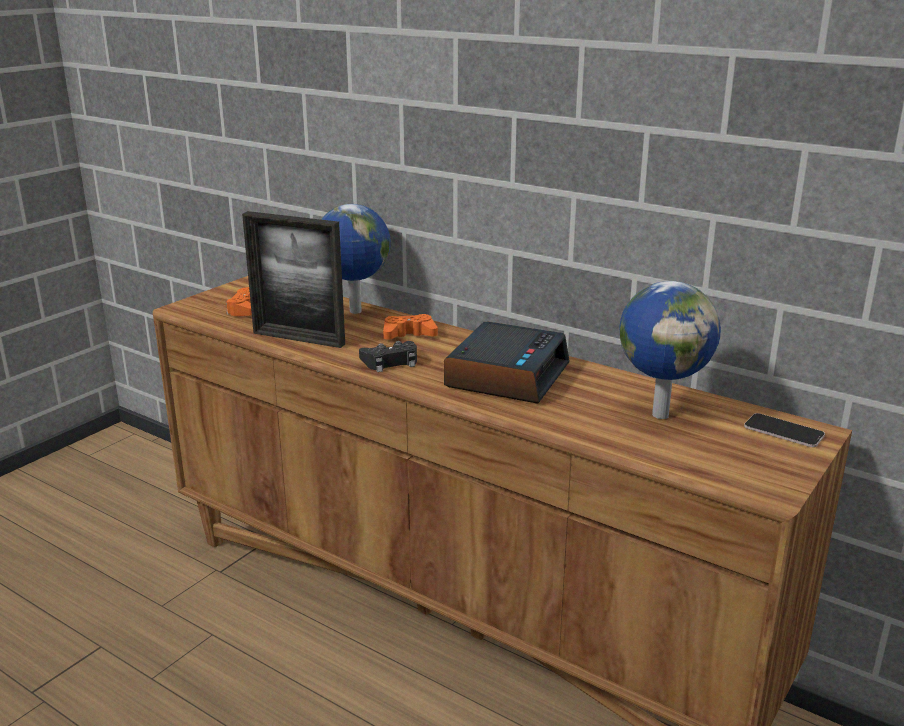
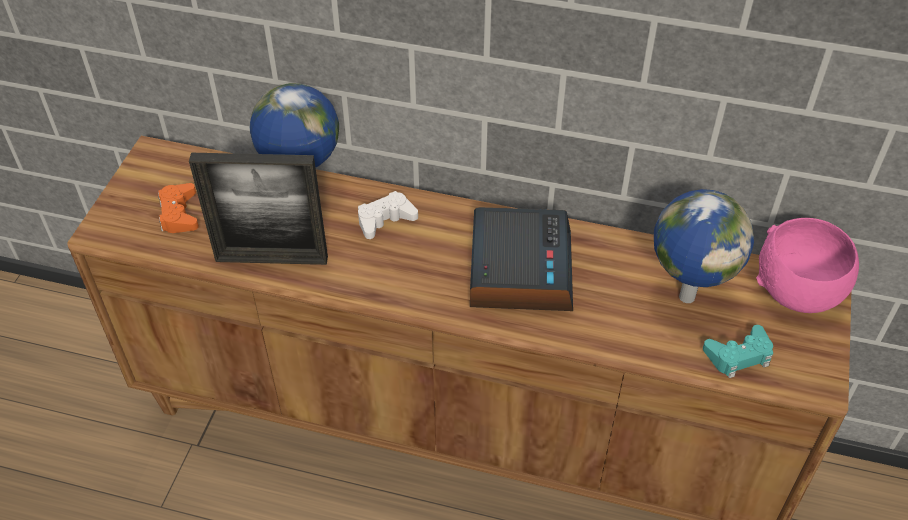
camera: 20 degrees left, 25 degrees up
(391, 362) = (393, 277): black game controller -> none
(409, 334) = (385, 220): orange game controller -> white game controller
(693, 457) = (738, 356): none -> turquoise game controller
(783, 431) = (798, 292): phone -> pink bowl

